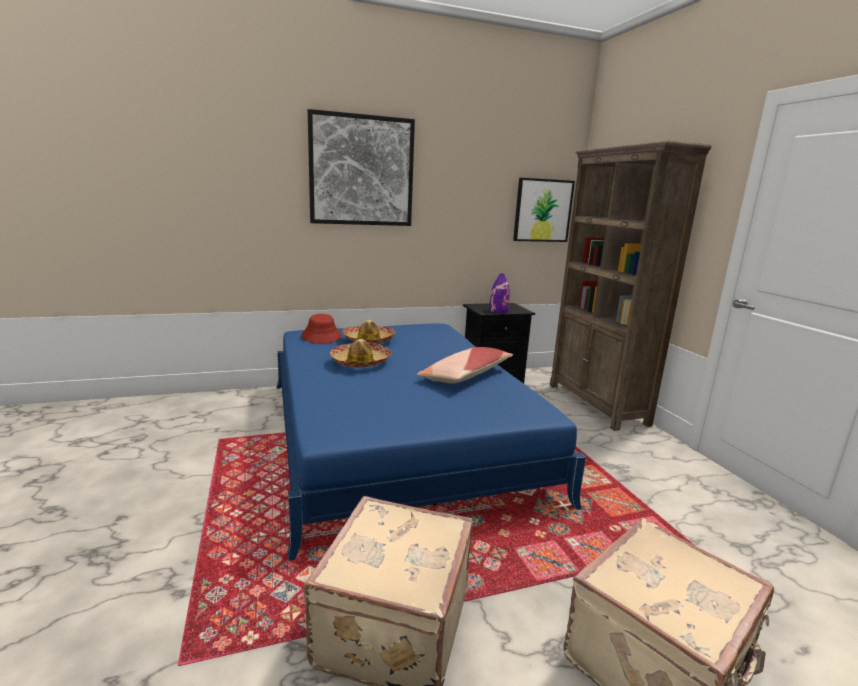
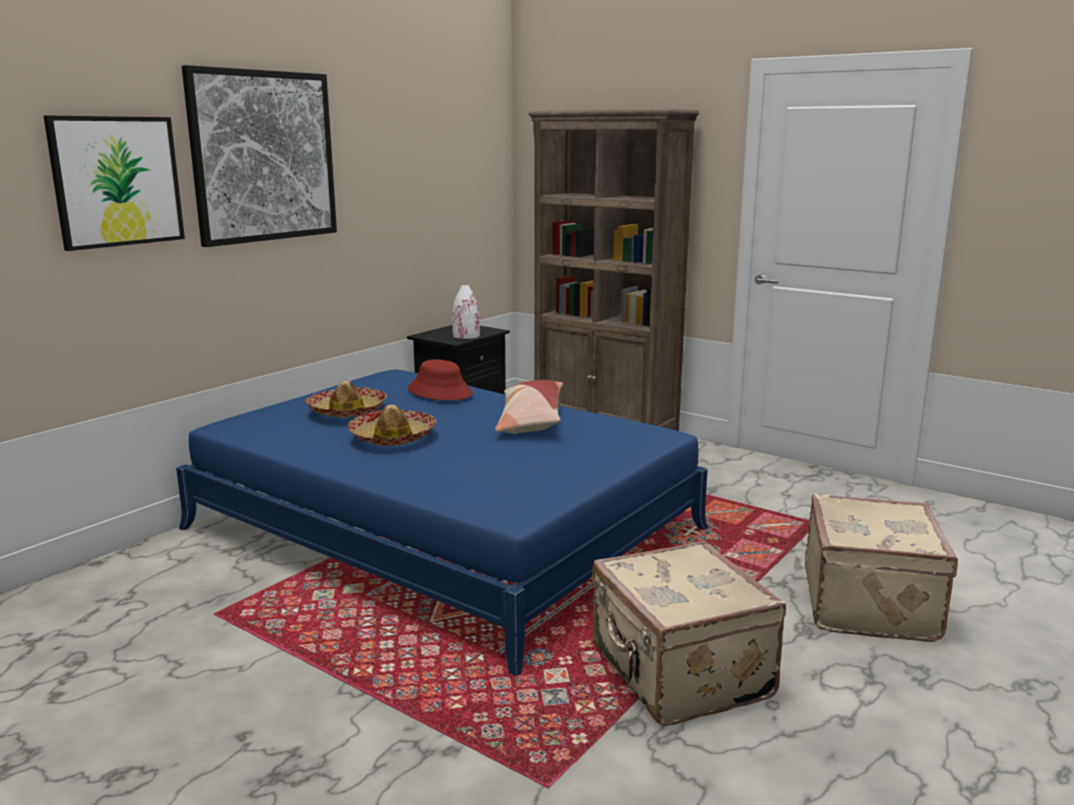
camera: 35 degrees left, 0 degrees up
(321, 336) = (267, 422): red hat -> red hat (440, 391)
(498, 310) = (466, 336): purple vase -> white vase
(542, 210) = (477, 190): picture -> picture (117, 181)

